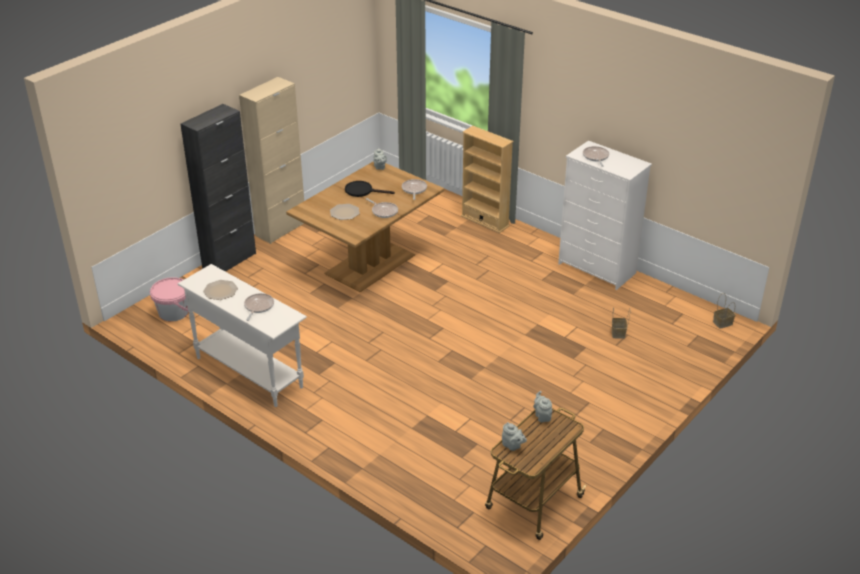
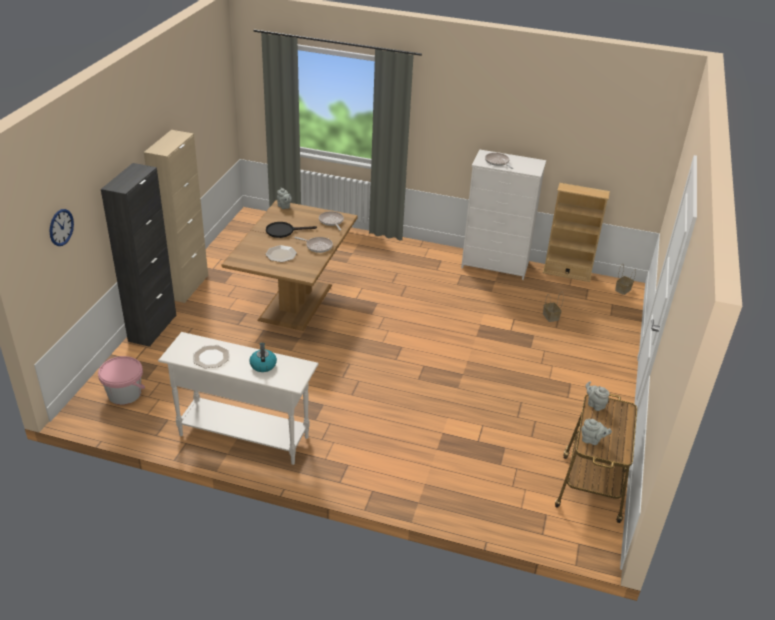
camera: 25 degrees left, 0 degrees up
(132, 152) = (61, 227): none -> wall clock
(258, 307) = (263, 365): frying pan -> kettle
(485, 221) = (373, 243): beige bookcase -> beige bookcase (567, 273)

